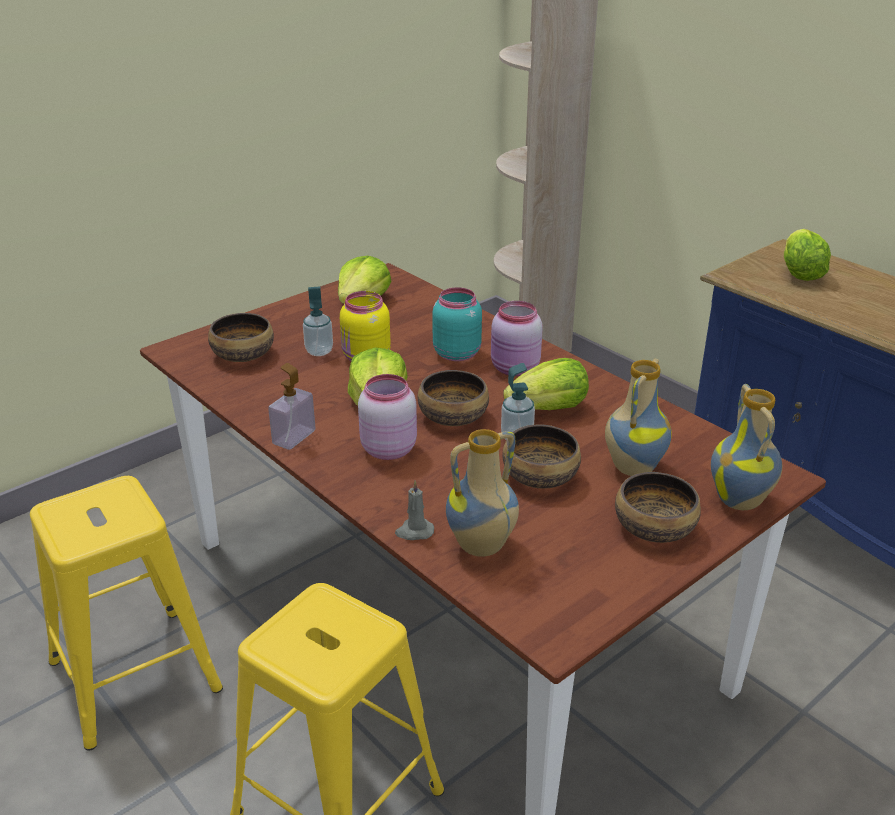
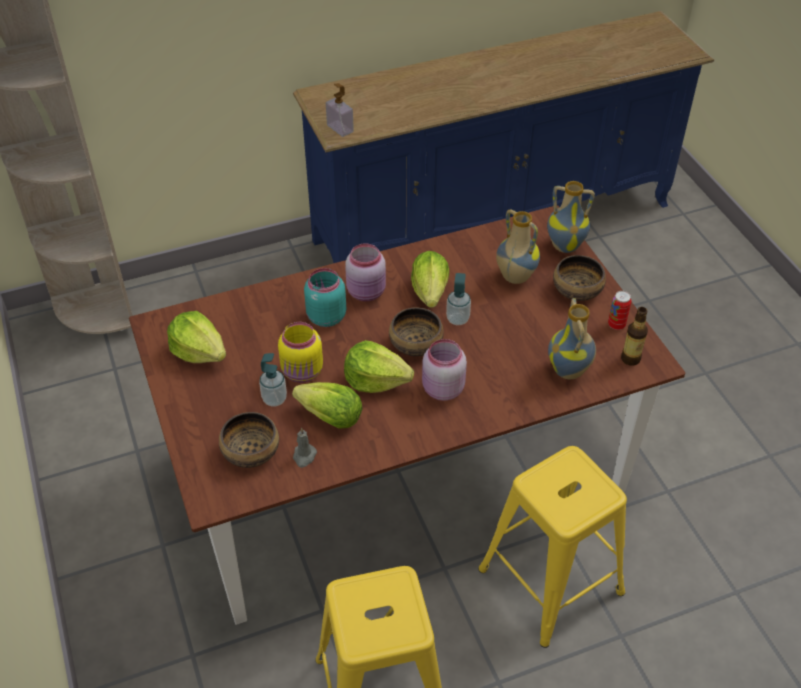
camera: 70 degrees left, 15 degrees up
(294, 437) = (402, 440): soap dispenser -> soap dispenser (340, 128)
(414, 531) = (543, 399): grey candle -> grey candle (304, 456)
(540, 475) = (506, 321): bowl -> none
(545, 605) = (630, 359): none -> bottle
(609, 579) = (616, 325): none -> can
(800, 273) = (356, 105): lettuce -> lettuce (331, 417)

